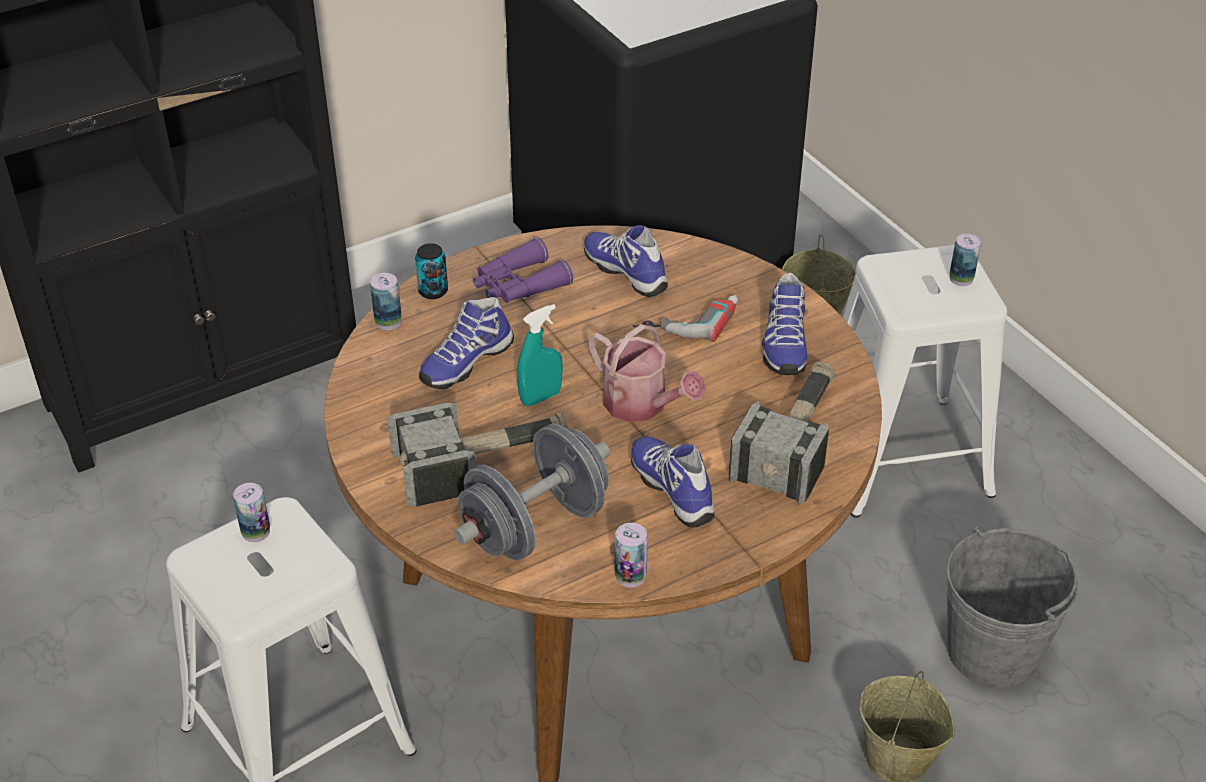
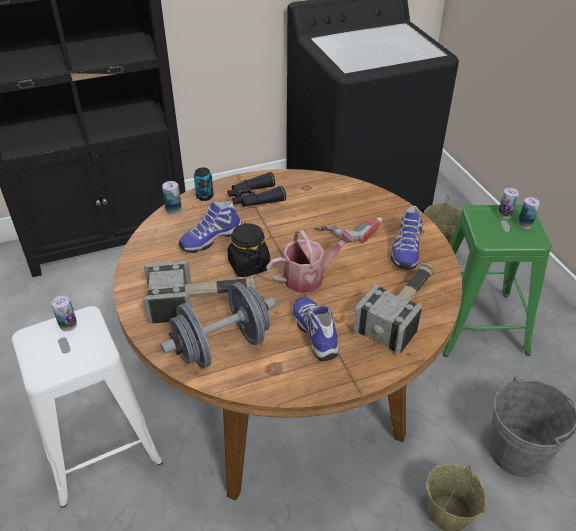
camera: 10 degrees right, 0 degrees up
(518, 285) = (255, 198): purple binoculars -> black binoculars
(540, 397) = (249, 265): turquoise spray bottle -> black jar
(627, 271) = (320, 197): shoe -> none
(630, 576) = (273, 388): can -> can (505, 215)
(642, 405) = (309, 277): watering can -> watering can turned 75 degrees counterclockwise
(900, 456) = (477, 324): white stool -> green stool

